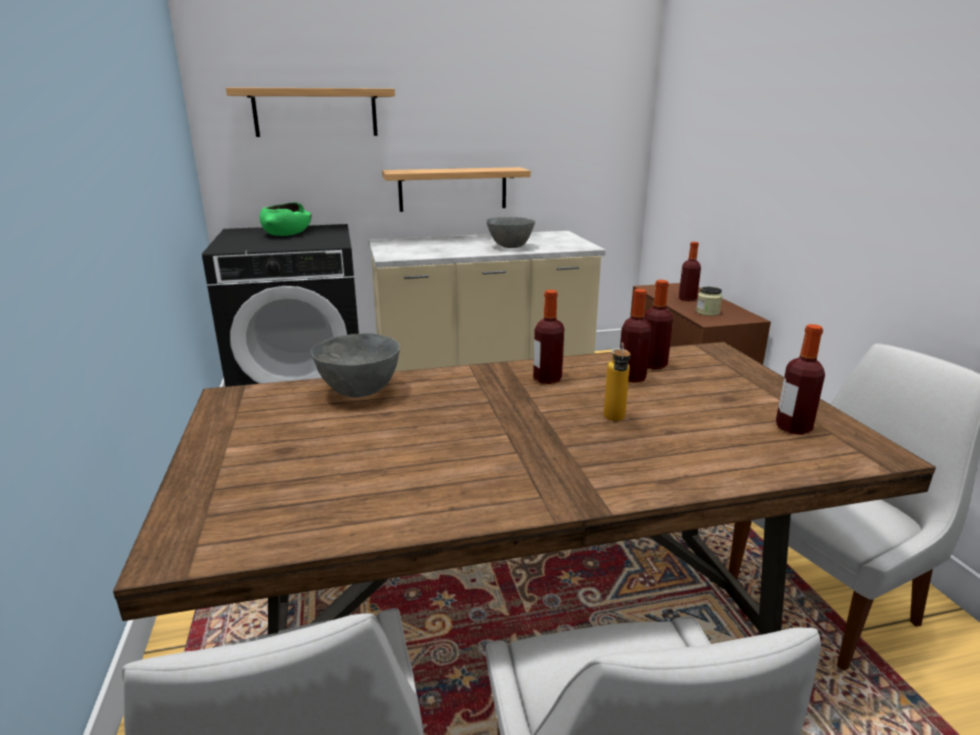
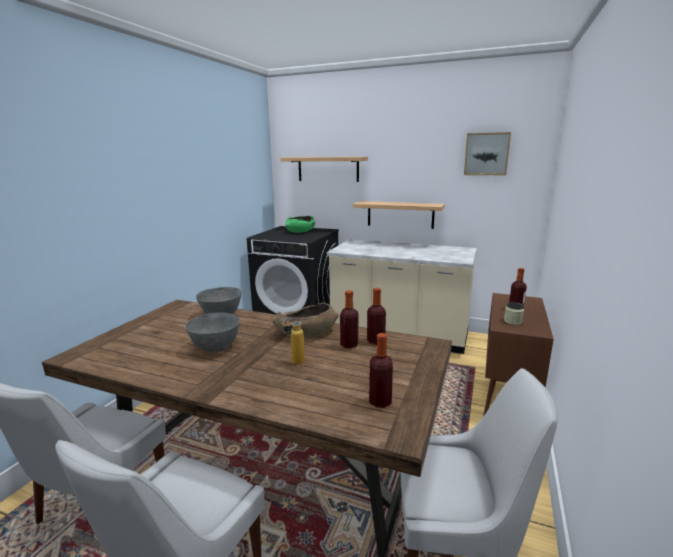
camera: 35 degrees right, 5 degrees down
(510, 247) = (414, 254): grey bowl -> grey bowl (216, 348)
(547, 379) = (306, 333): bottle -> brown bowl
(574, 88) = (486, 154): none -> picture

